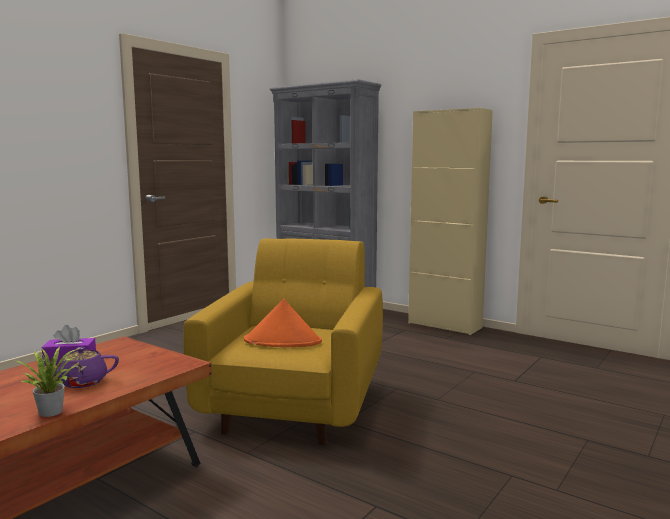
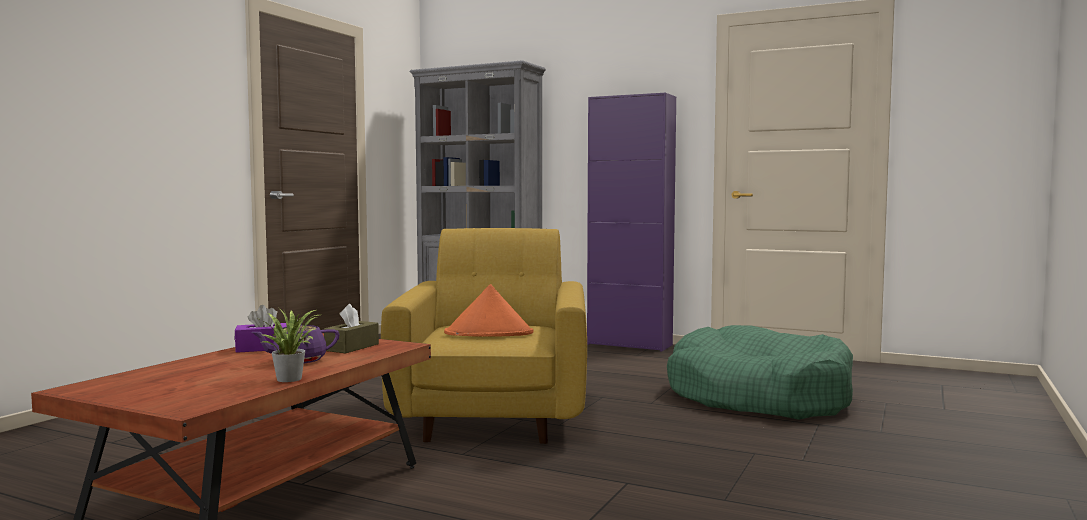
camera: 10 degrees left, 5 degrees down
(141, 364) = (352, 347): none -> brown tissue box
(444, 325) = (629, 344): beige cabinet -> purple cabinet
(539, 398) = (758, 396): none -> green dog bed

